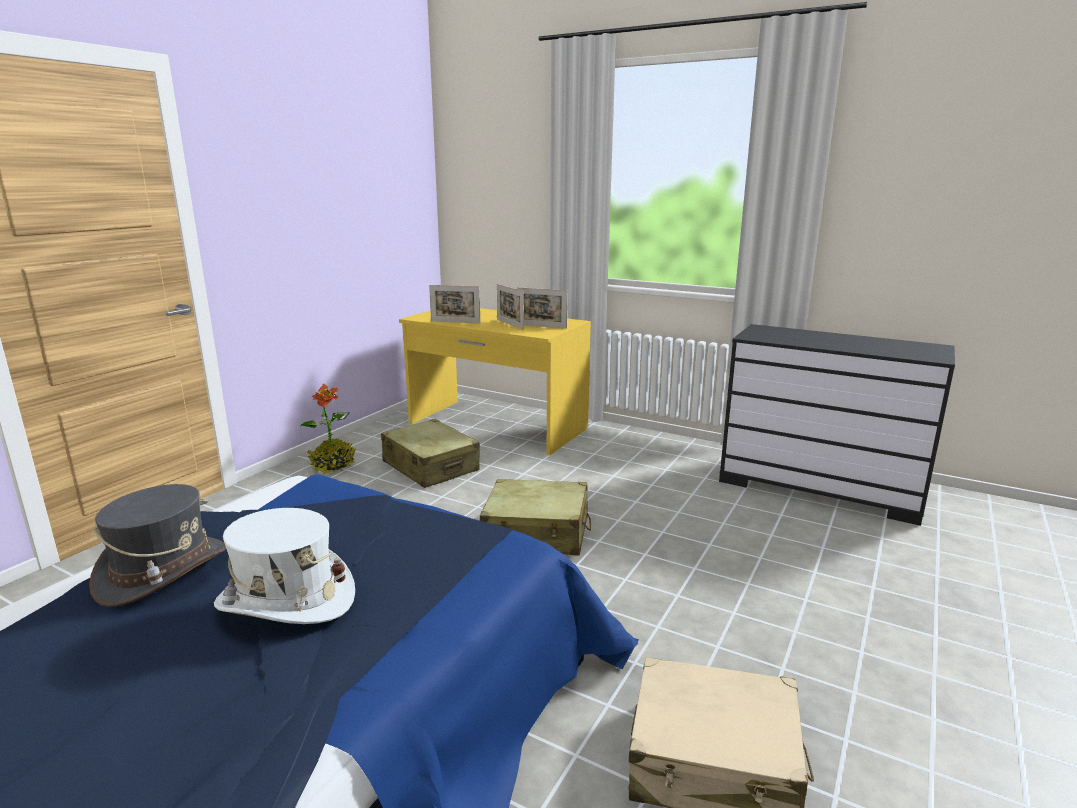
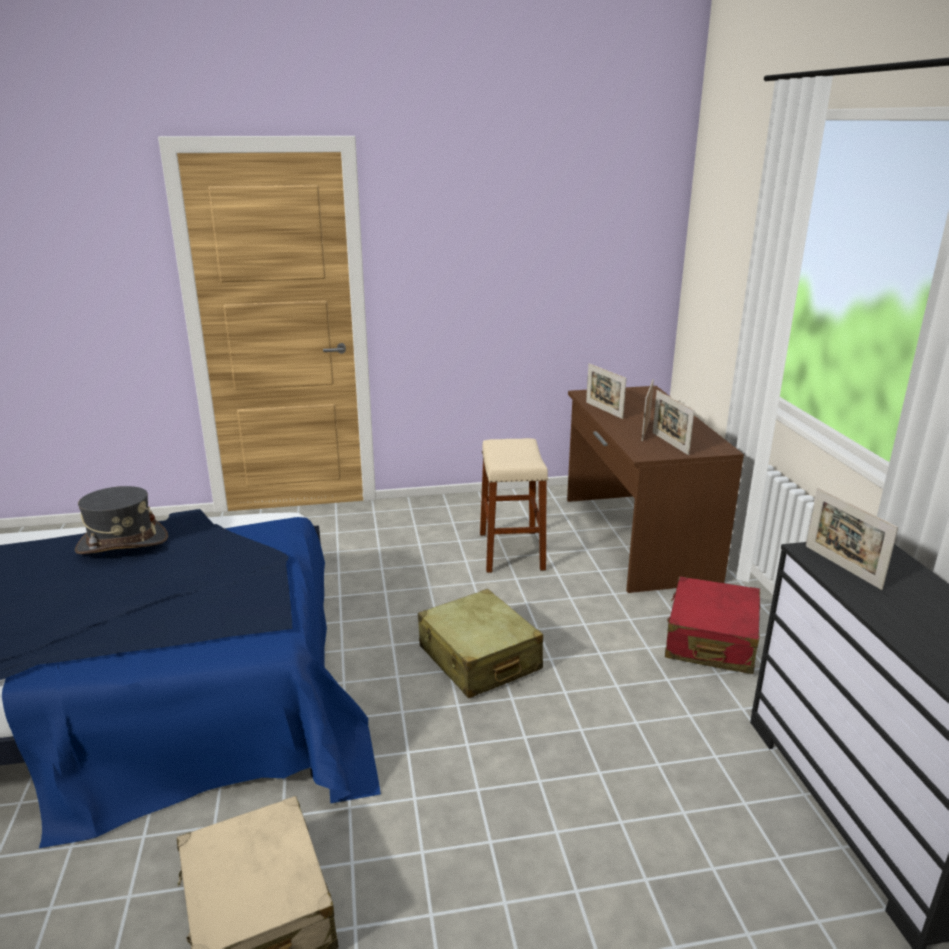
camera: 50 degrees right, 5 degrees up
(286, 600) = (116, 594): white hat -> none
(333, 466) = (449, 515): potted plant -> none
(430, 467) = (511, 551): beige suitcase -> beige stool
(496, 426) = (635, 537): yellow desk -> brown desk
(634, 456) = (711, 640): none -> red suitcase
(774, 337) = (842, 567): none -> picture frame

